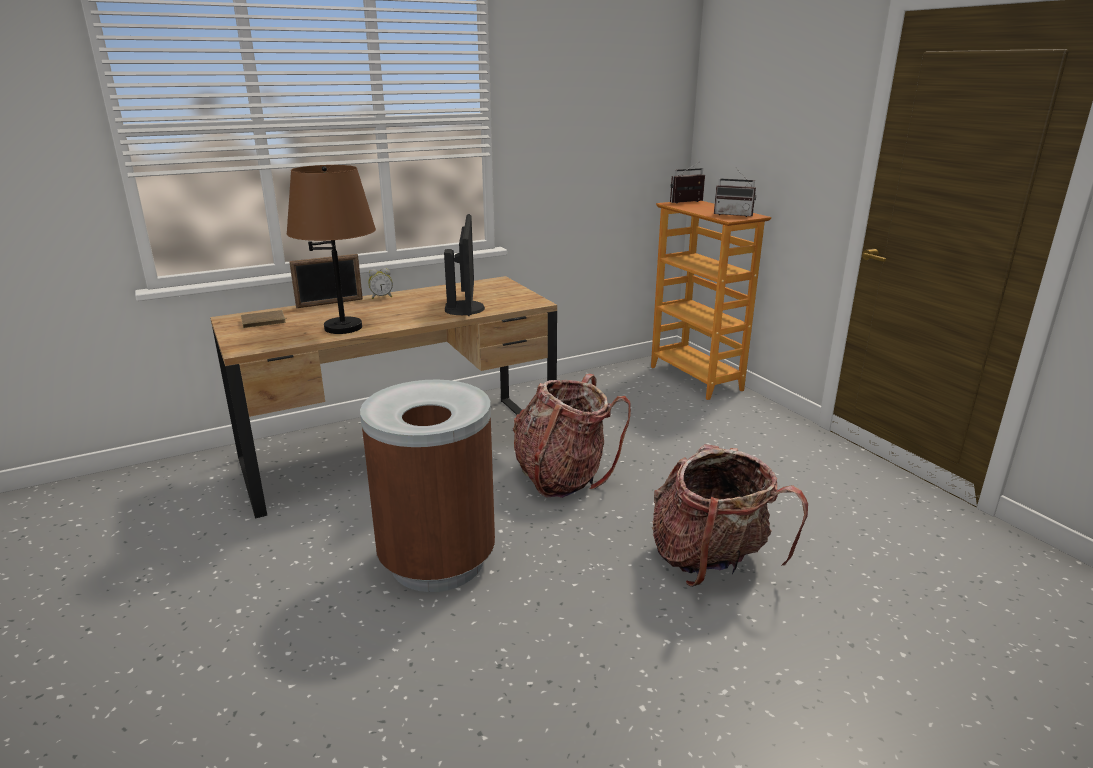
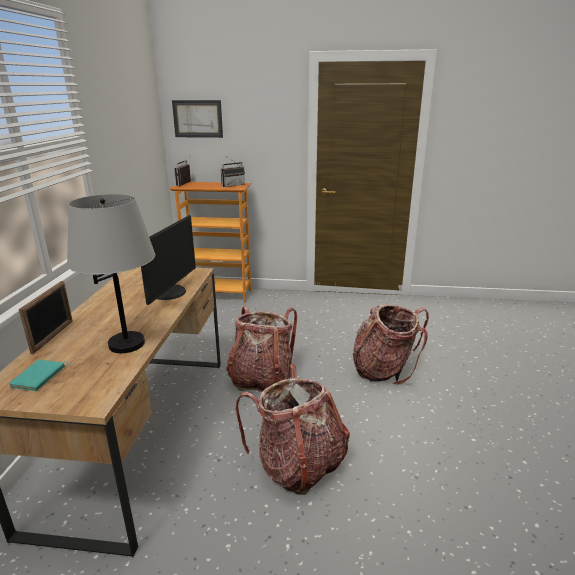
camera: 55 degrees left, 0 degrees up
(263, 322) = (40, 378): brown book -> turquoise book
(344, 327) = (126, 344): brown table lamp -> grey table lamp
(381, 297) = (83, 313): alarm clock -> none
(437, 561) = (298, 465): brown trash can -> backpack
(466, 308) = (170, 293): monitor -> monitor turned 75 degrees clockwise
(730, 108) = (197, 119): none -> picture

